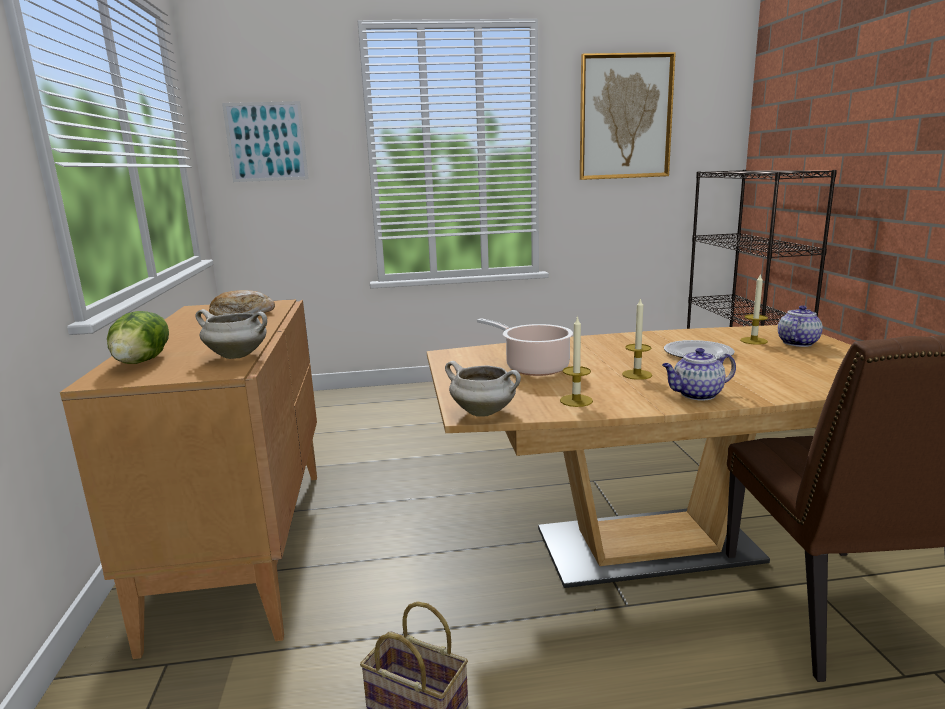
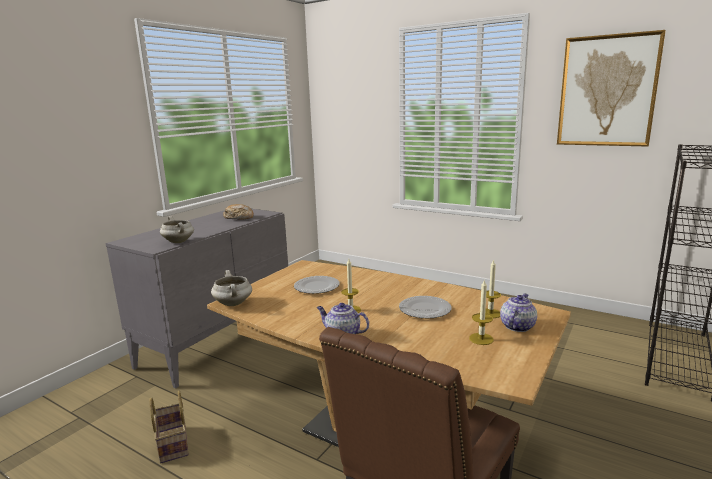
camera: 40 degrees right, 0 degrees up
(143, 361) = (152, 235): lettuce -> none
(246, 547) = (219, 341): brown cabinet -> grey cabinet
(266, 142) = (344, 108): picture -> none
(533, 367) = (317, 286): cooking pot -> plate
(576, 400) = (282, 313): candle -> candle (481, 339)
(797, 343) = (517, 326): teapot -> teapot turned 45 degrees counterclockwise

